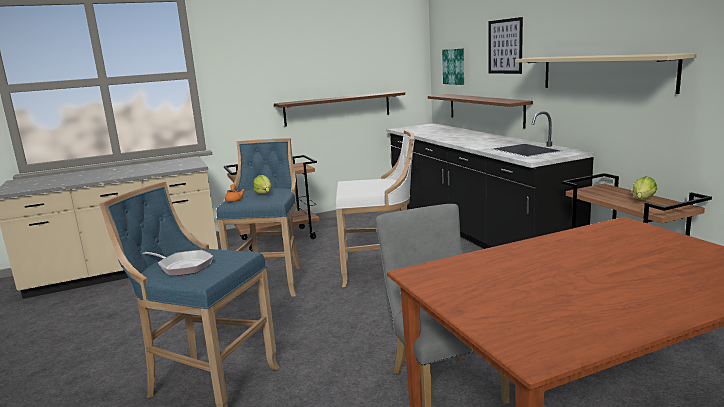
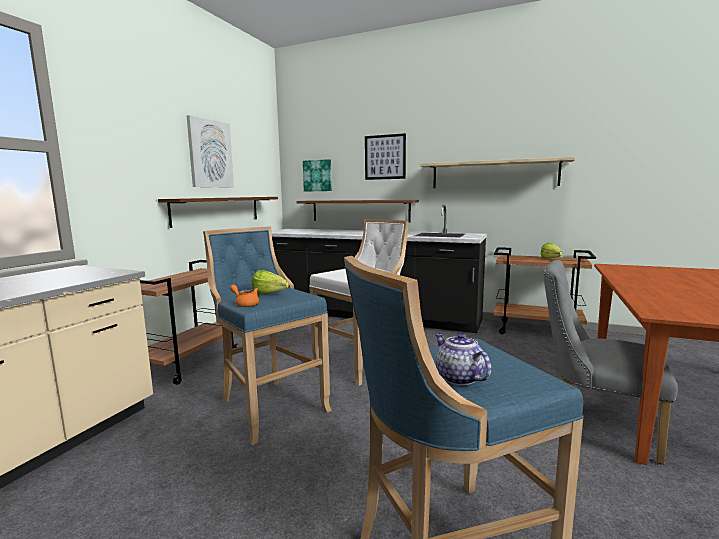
camera: 45 degrees left, 5 degrees down
(182, 266) = (458, 377): frying pan -> teapot
(330, 57) = (210, 154): none -> picture

